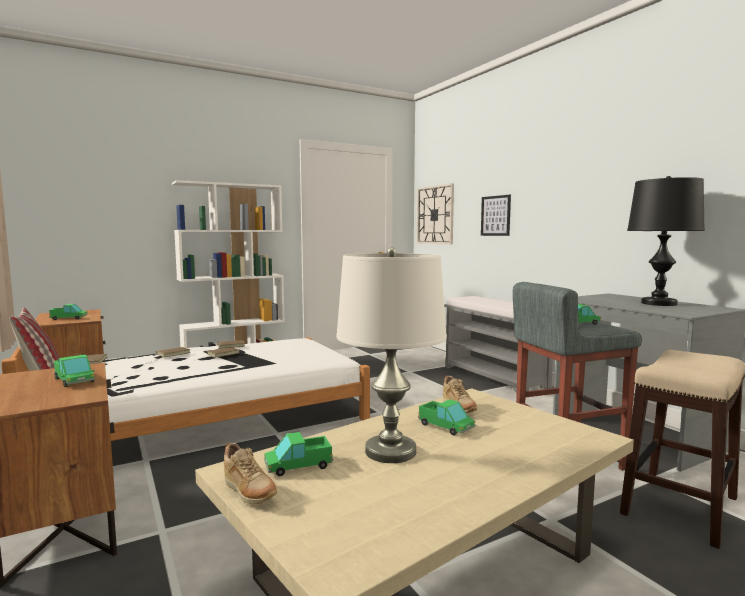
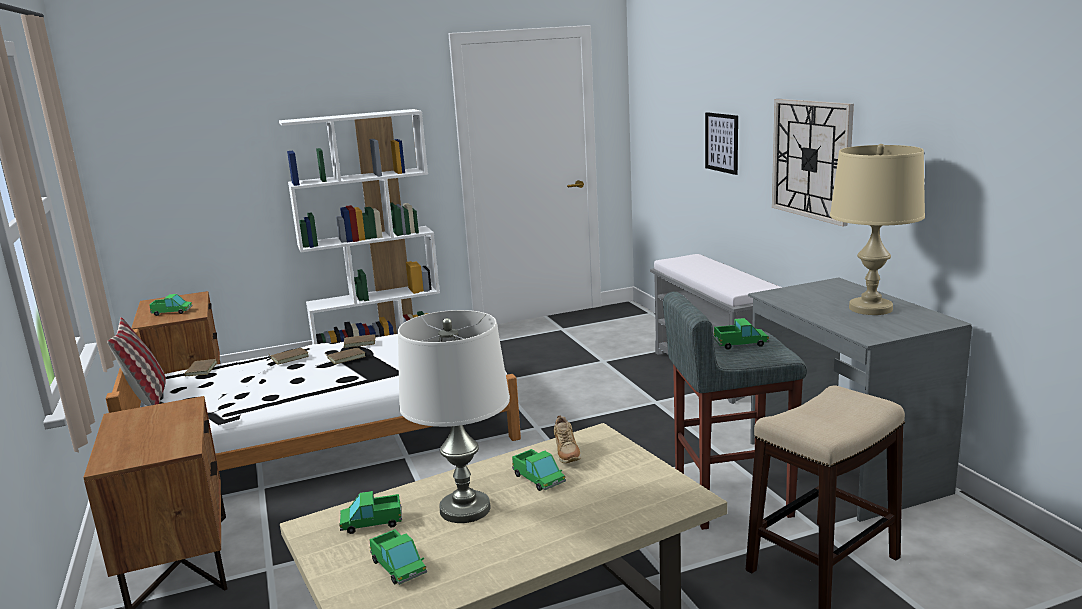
camera: 10 degrees right, 10 degrees up
(74, 380) = (173, 424): toy truck -> toy truck (398, 567)
(249, 494) = (319, 551): beige shoe -> none
(435, 215) = (653, 126): wall clock -> wall clock (811, 159)
(658, 303) = (870, 308): black table lamp -> beige table lamp

